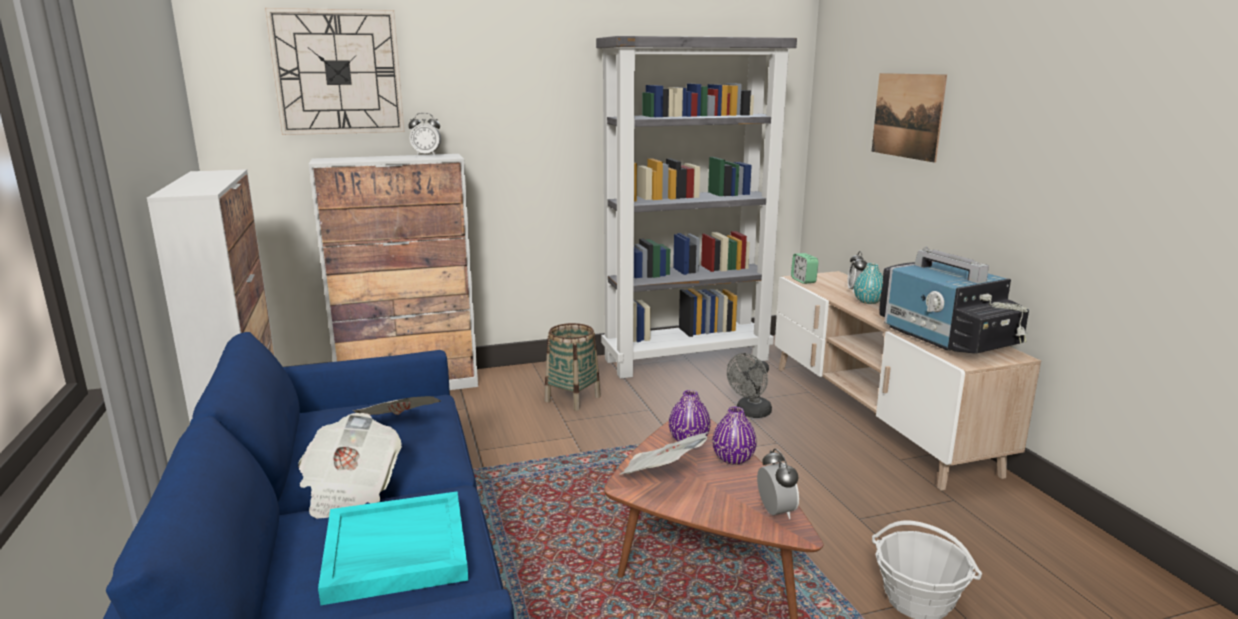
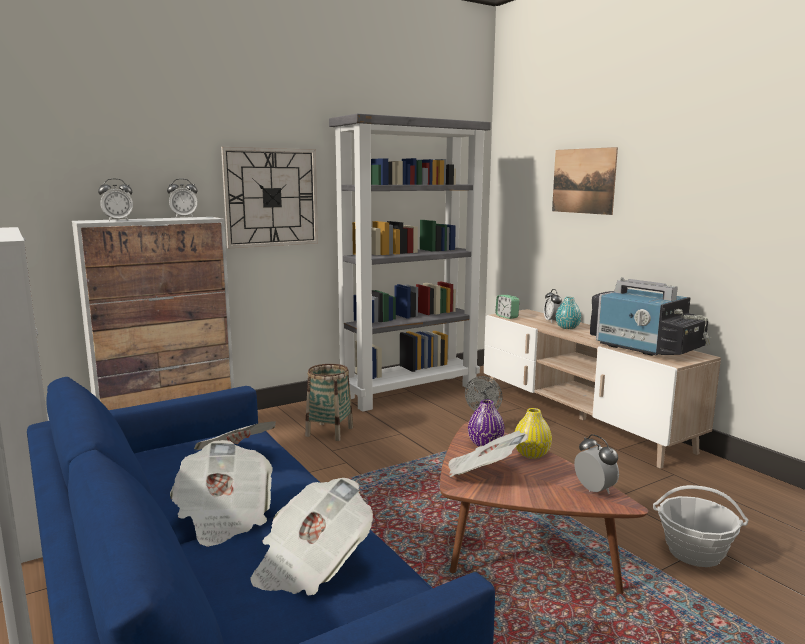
camera: 15 degrees left, 5 degrees down
(338, 72) = (98, 140): wall clock -> wall clock (271, 197)
(353, 160) = (118, 220): none -> alarm clock
(395, 551) = (310, 564): turquoise tray -> newspaper
(733, 459) = (531, 454): purple vase -> yellow vase

